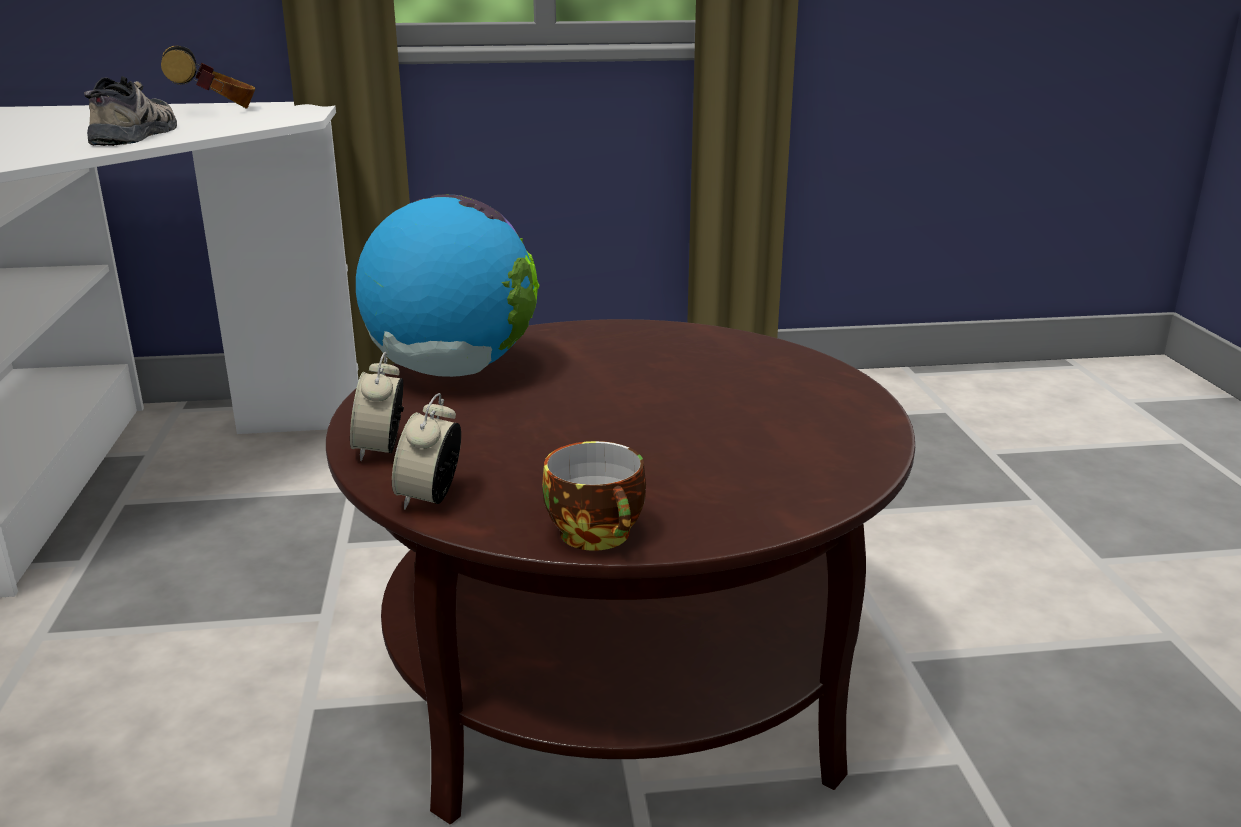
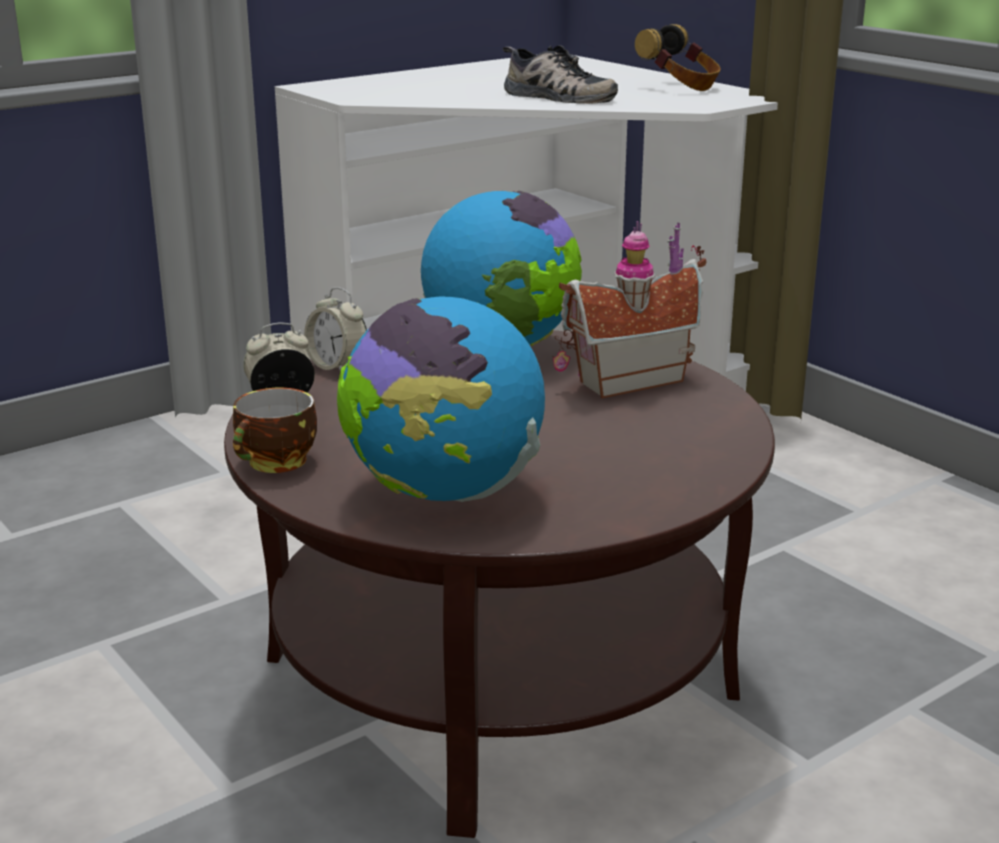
camera: 60 degrees right, 0 degrees up
(137, 134) = (556, 97): shoe -> shoe turned 60 degrees clockwise
(380, 449) = (337, 367): alarm clock -> alarm clock turned 105 degrees counterclockwise
(599, 348) = (624, 379): none -> toy house
(757, 470) = (443, 493): none -> globe

